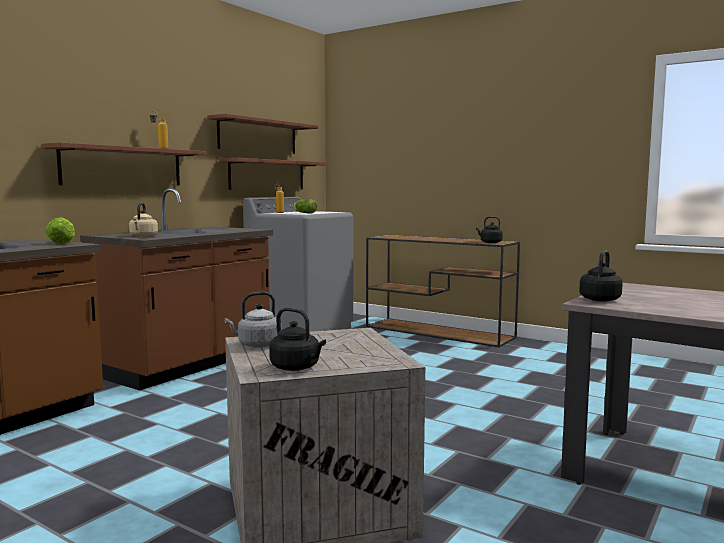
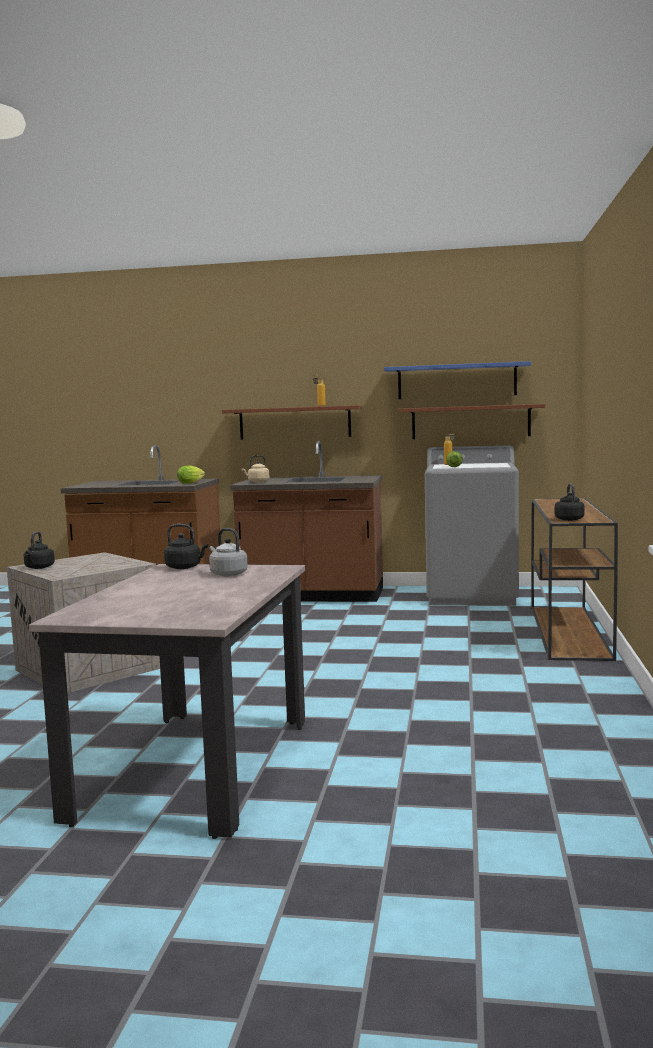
camera: 65 degrees right, 0 degrees up
(257, 345) = (87, 557): grey kettle -> grey kettle (227, 574)
(258, 136) = (456, 381): brown shelf -> blue shelf

